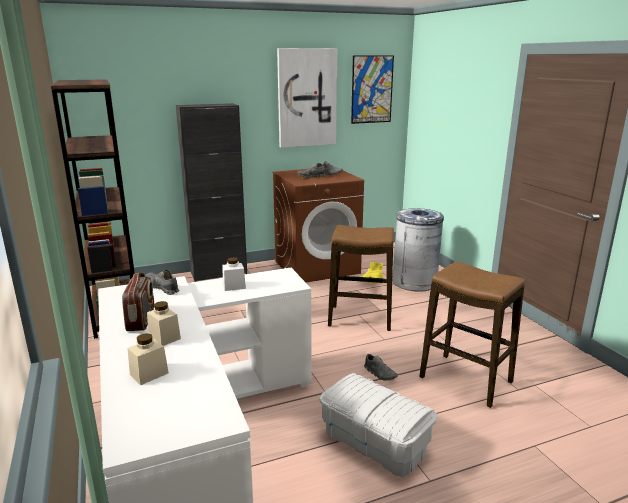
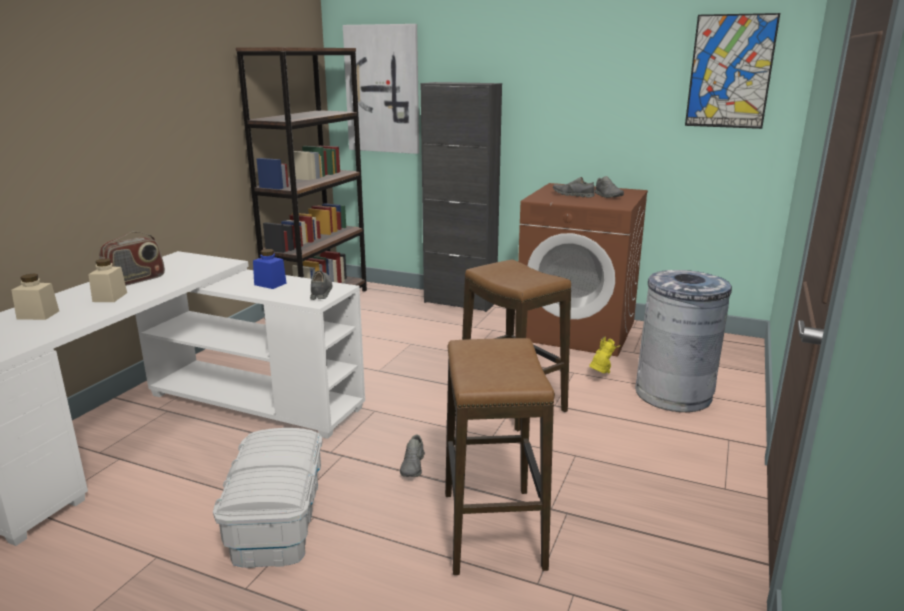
camera: 45 degrees right, 0 degrees up
(162, 288) = (209, 264): grey shoe -> grey shoe (320, 291)
(234, 286) = (270, 284): white jar -> blue jar
(307, 98) = (612, 81): picture -> picture (383, 89)

